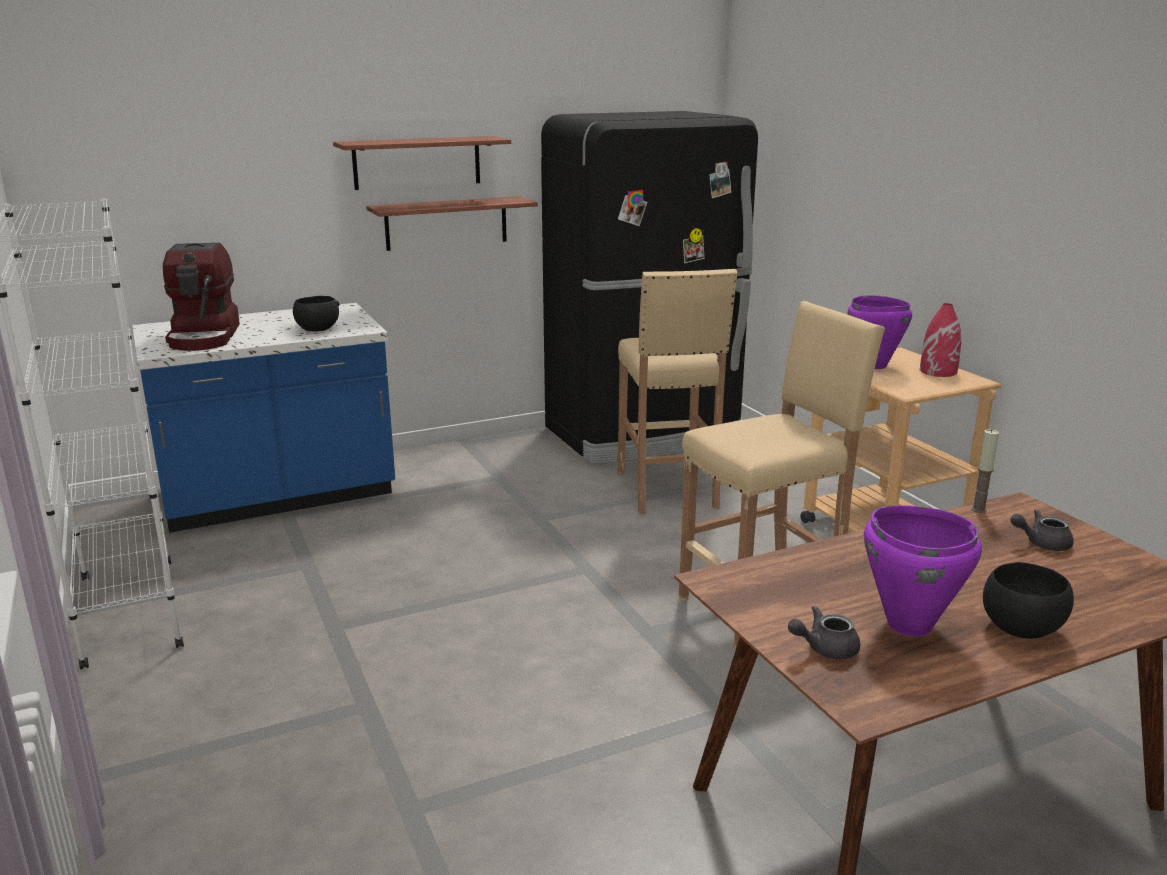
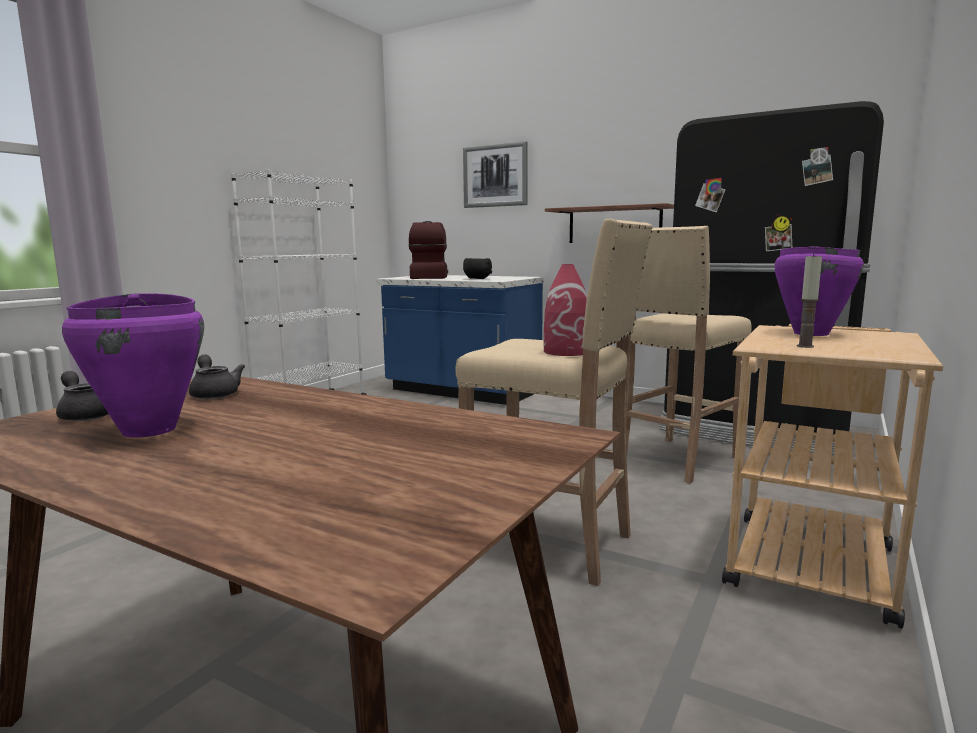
camera: 55 degrees right, 10 degrees down
(205, 336) = (429, 277): coffee machine -> coffee machine turned 135 degrees clockwise
(250, 154) = (495, 176): none -> picture
(417, 162) = (596, 179): shelf -> none
(938, 371) = (881, 345): red vase -> red vase (566, 352)
(978, 509) = (512, 422): candle -> candle (805, 346)
(1020, 629) = (156, 468): black bowl -> none
(1041, 543) = (448, 454): grey teapot -> grey teapot (214, 393)

